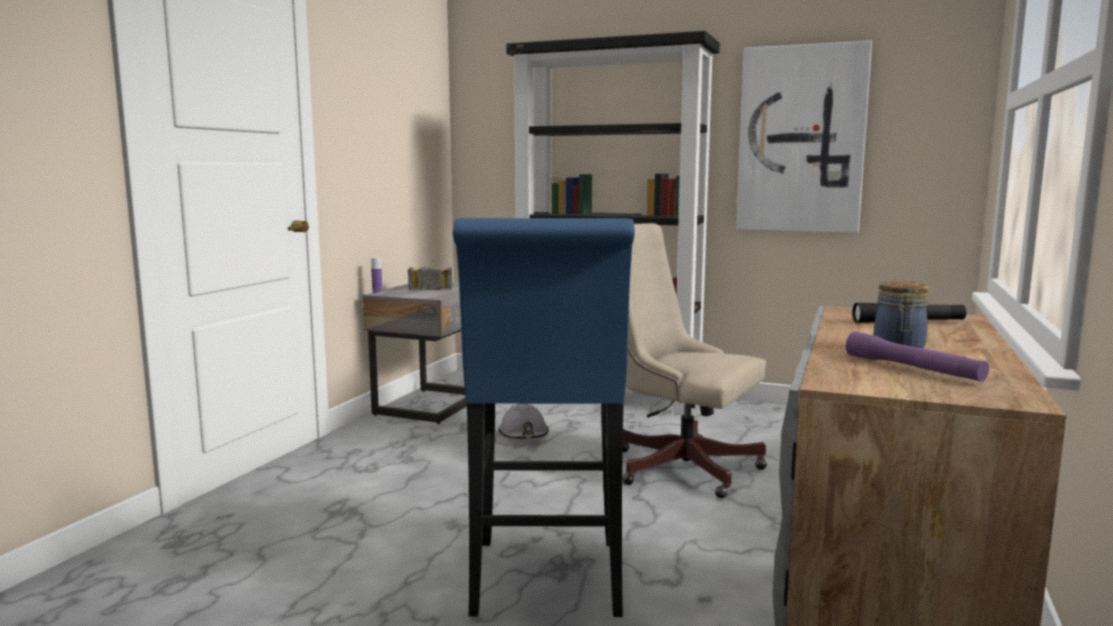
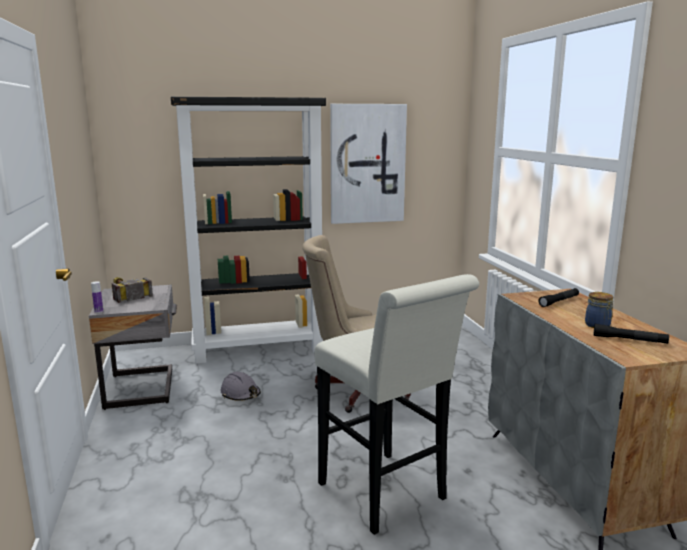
camera: 35 degrees left, 5 degrees up
(546, 584) = (387, 496): blue stool -> white stool
(912, 369) = (629, 340): purple flashlight -> black flashlight

